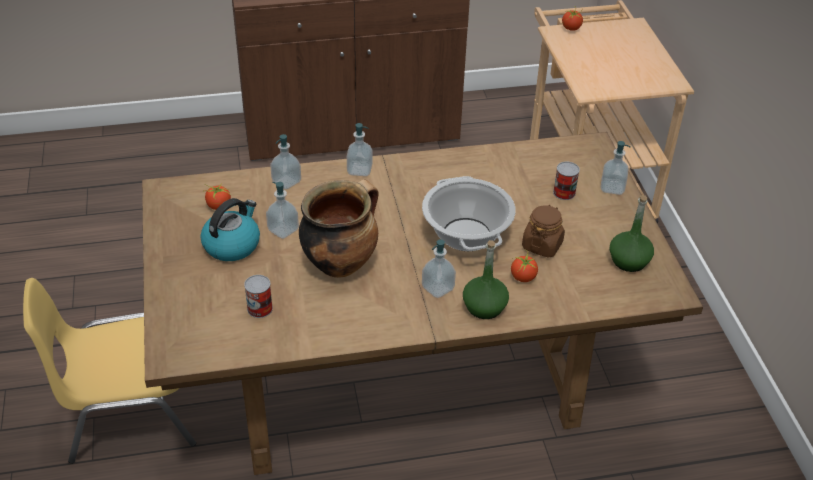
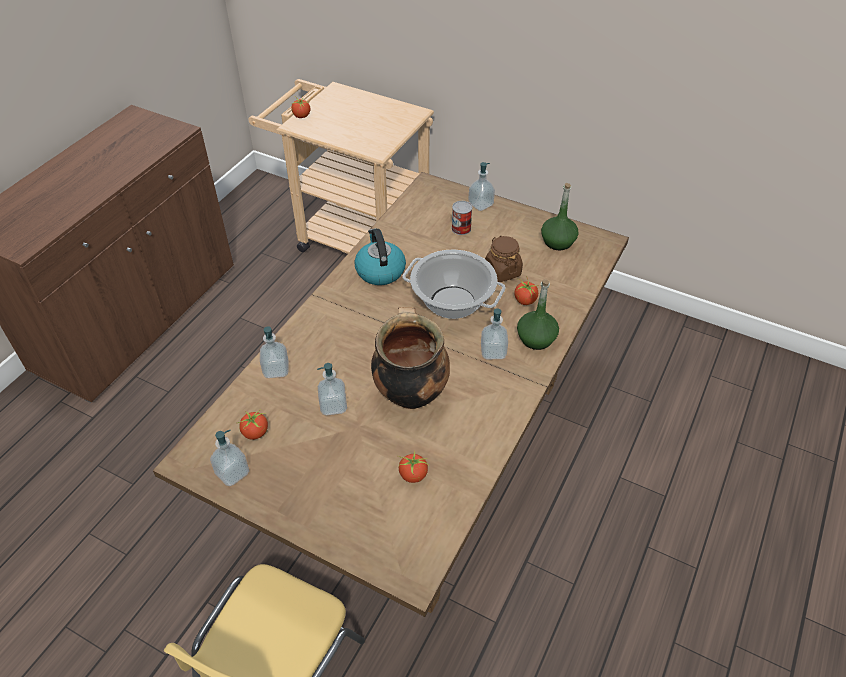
camera: 50 degrees left, 5 degrees up
(232, 244) = (315, 451): kettle -> kettle (380, 270)
(260, 308) = (413, 475): can -> tomato
(359, 170) = (314, 317): soap dispenser -> soap dispenser (232, 473)

